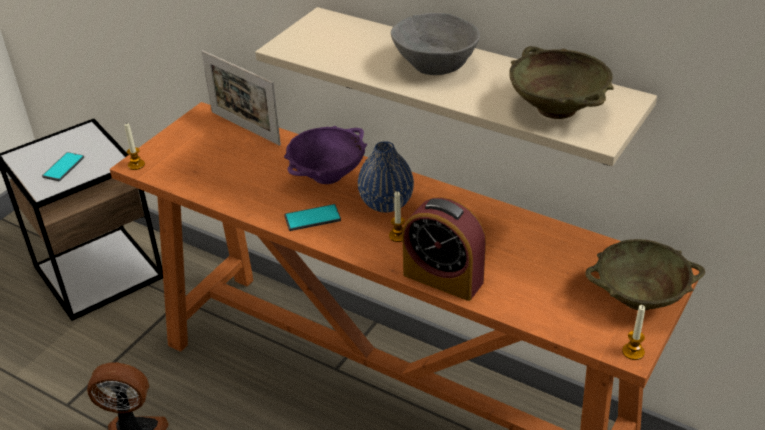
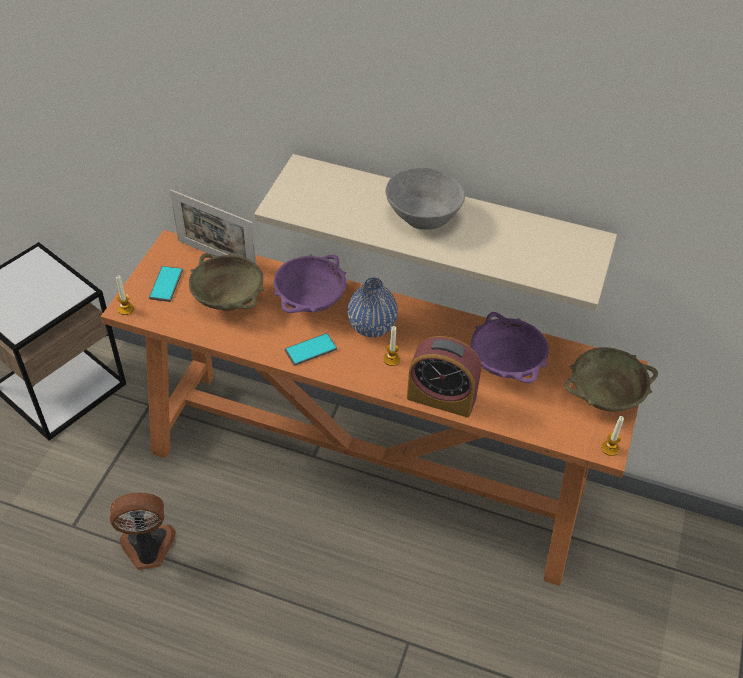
camera: 15 degrees left, 10 degrees up
(63, 167) = (28, 302): phone -> phone (166, 284)
(527, 254) = (505, 365): none -> purple bowl
(556, 108) = (539, 256): beige bowl -> beige bowl (228, 300)

